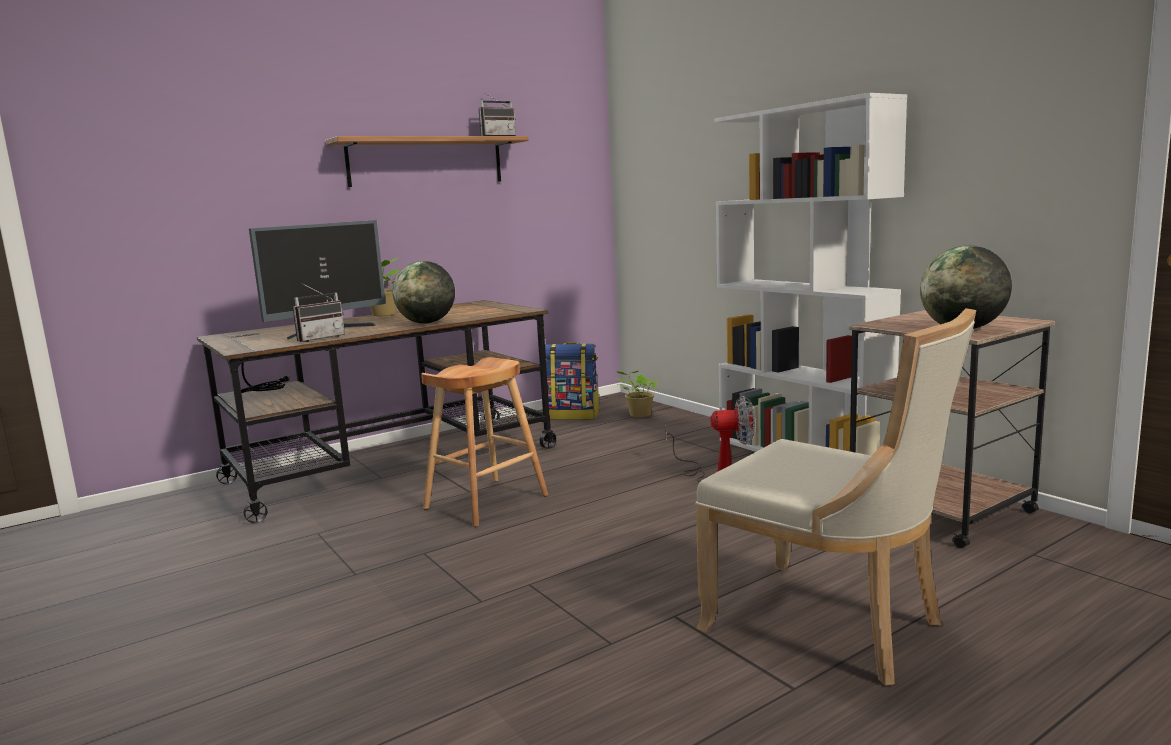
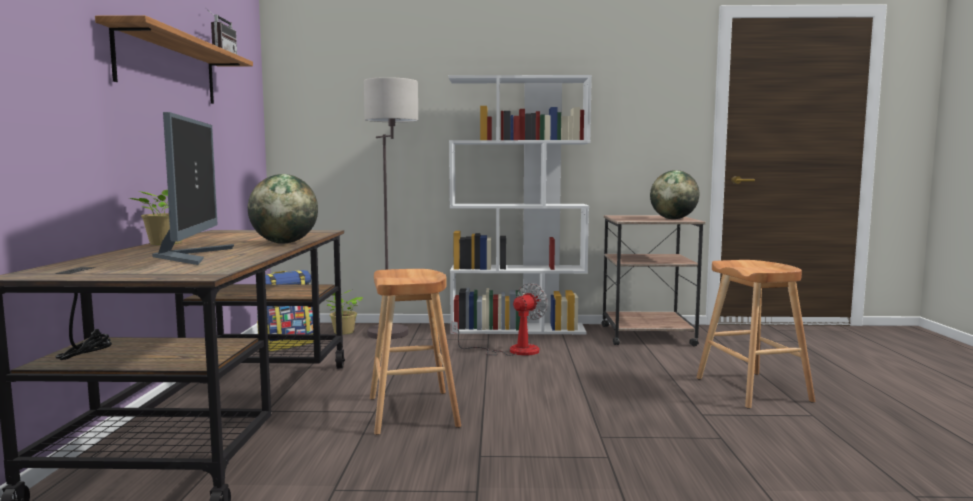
camera: 55 degrees left, 5 degrees down
(319, 338) = (238, 260): radio -> none
(663, 430) = (393, 336): none -> grey floor lamp
(831, 625) = (752, 389): beige chair -> brown stool

